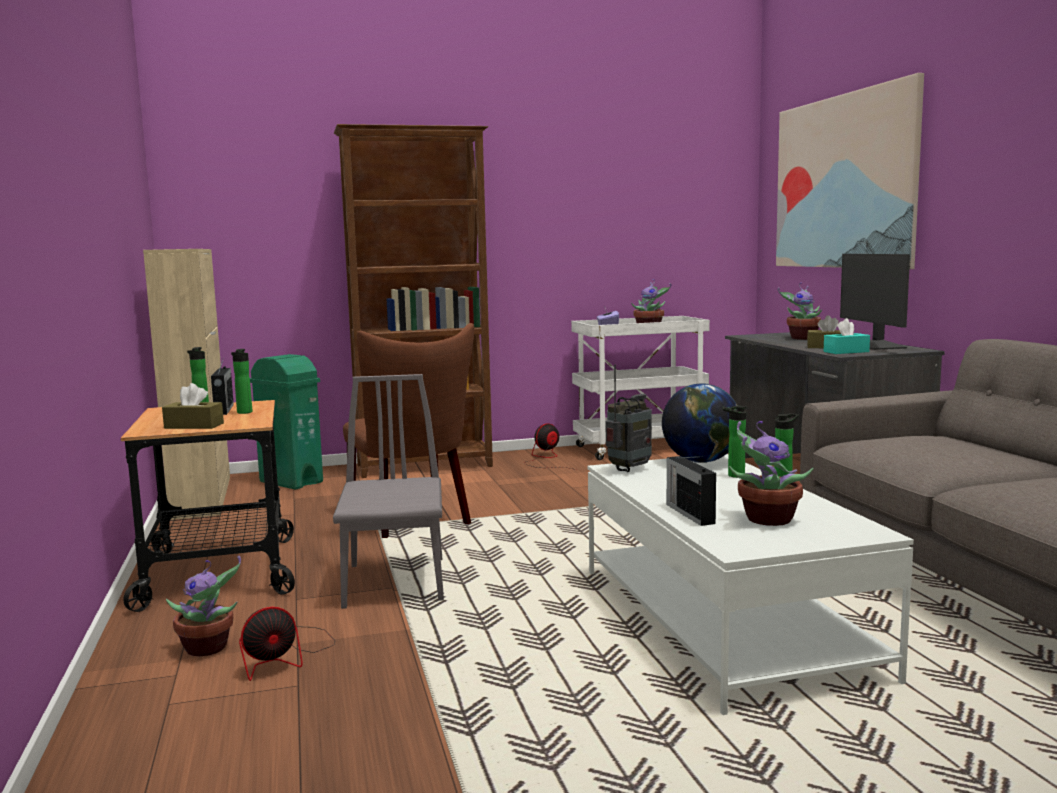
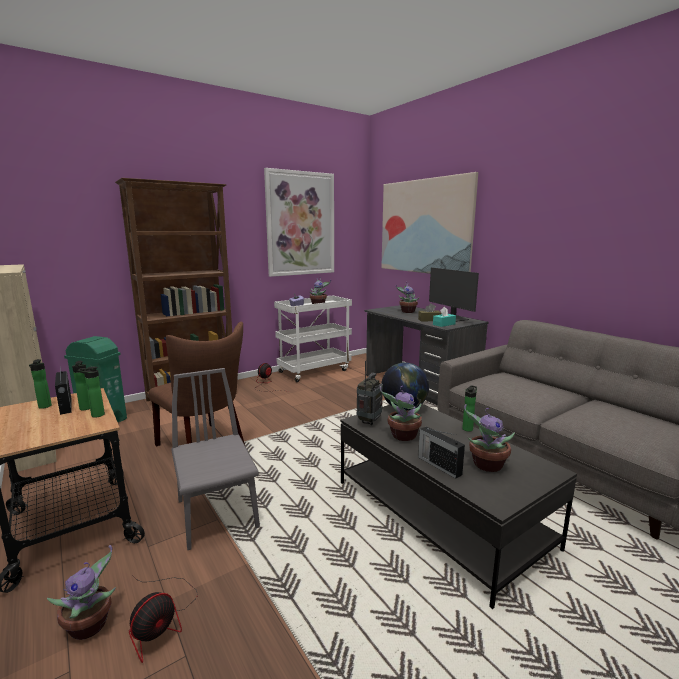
camera: 20 degrees left, 5 degrees up
(194, 426) = (47, 433): brown tissue box -> none
(624, 189) = (300, 224): none -> picture
(665, 486) = (402, 436): none -> potted plant
(724, 622) = (439, 514): white coffee table -> black coffee table
(733, 475) = (432, 420): bottle -> bottle (95, 415)

